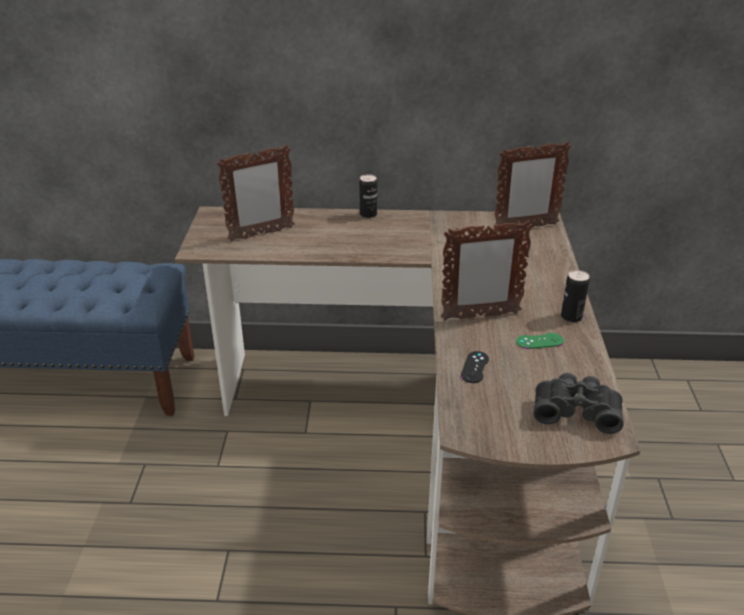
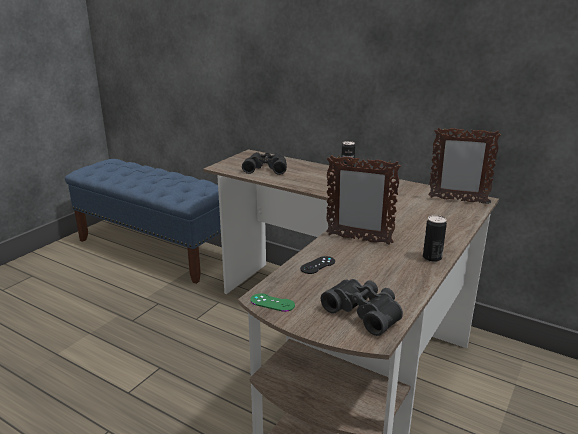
camera: 30 degrees right, 10 degrees down
(261, 234) = (266, 167): picture frame -> black binoculars
(539, 341) = (387, 265): green game controller -> green game controller (272, 303)

